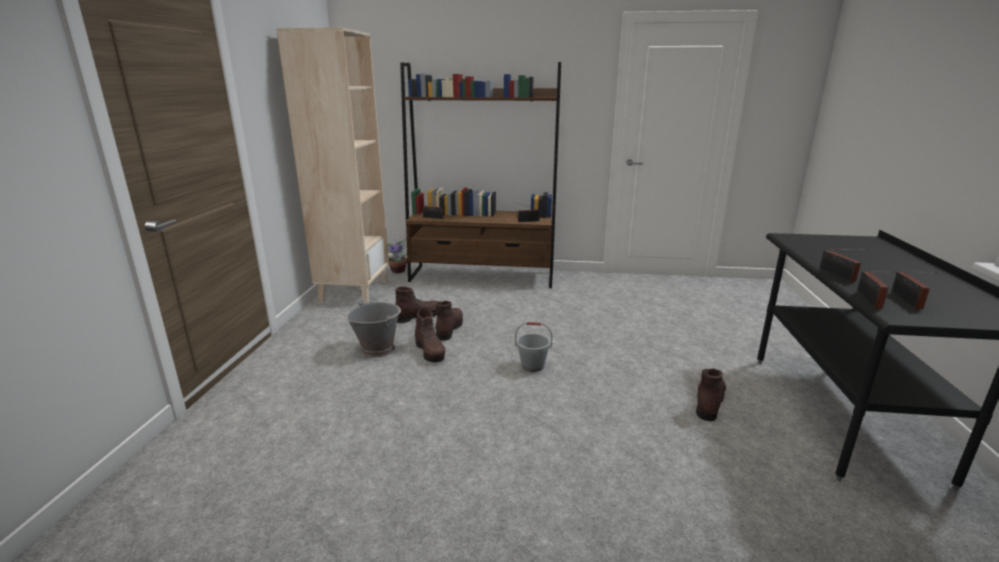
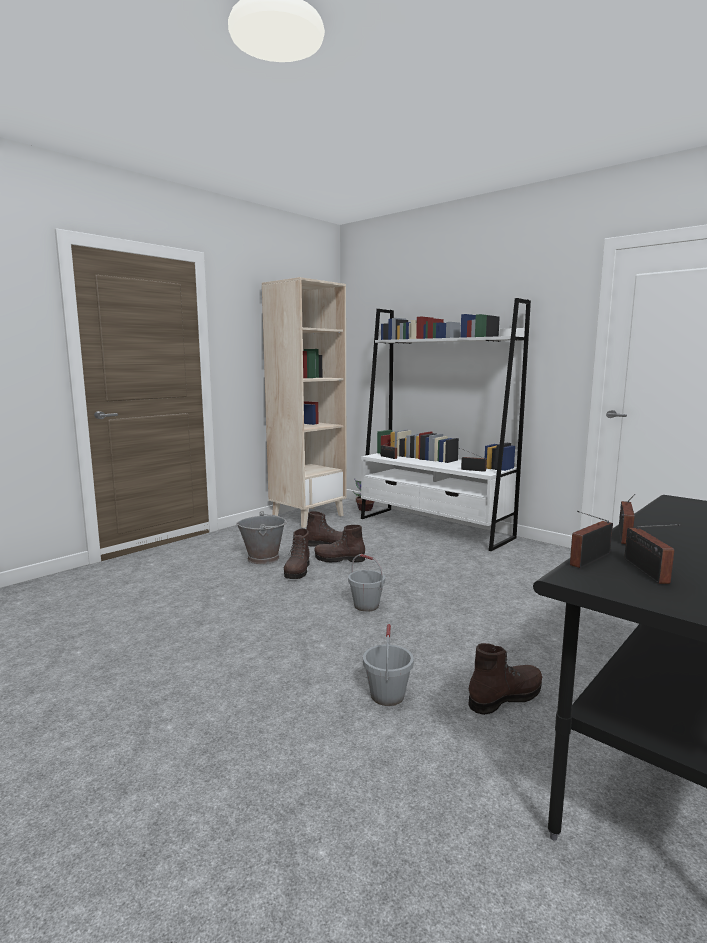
camera: 35 degrees right, 10 degrees down
(449, 329) = (339, 559): brown boot -> brown boot turned 135 degrees counterclockwise
(482, 276) = (434, 528): brown bookcase -> white bookcase
(648, 434) = (387, 695): none -> grey bucket
(907, 301) = (647, 572): radio -> radio turned 45 degrees counterclockwise

